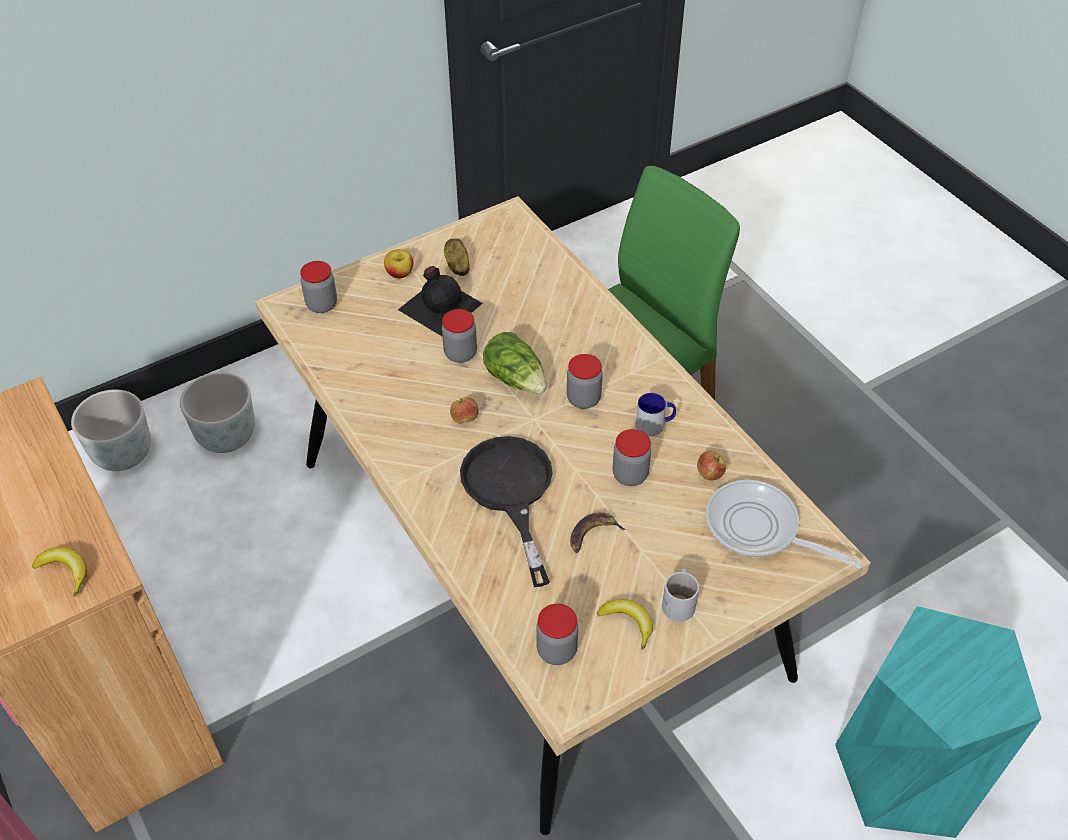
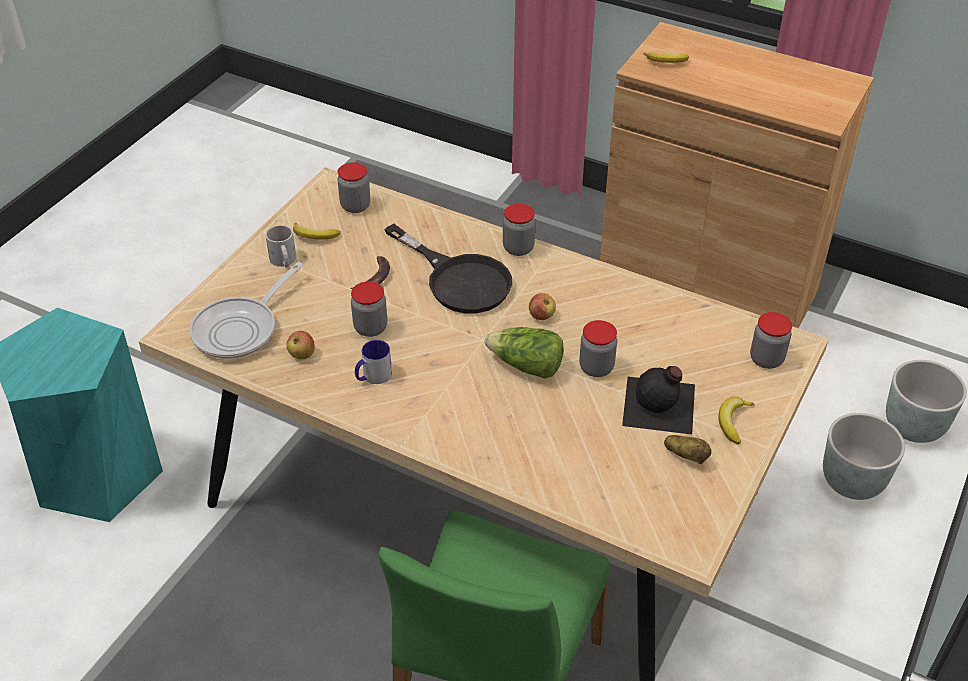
camera: 150 degrees right, 5 degrees down
(400, 273) = (732, 422): apple -> banana
(583, 399) = (452, 373): jar -> jar (518, 248)
(759, 529) = (241, 329): frying pan -> frying pan turned 120 degrees clockwise

